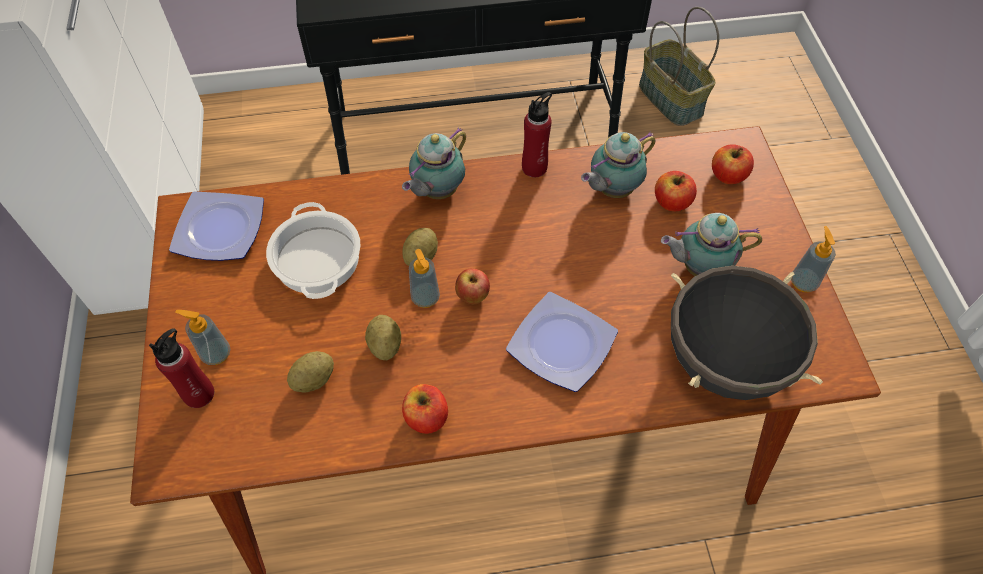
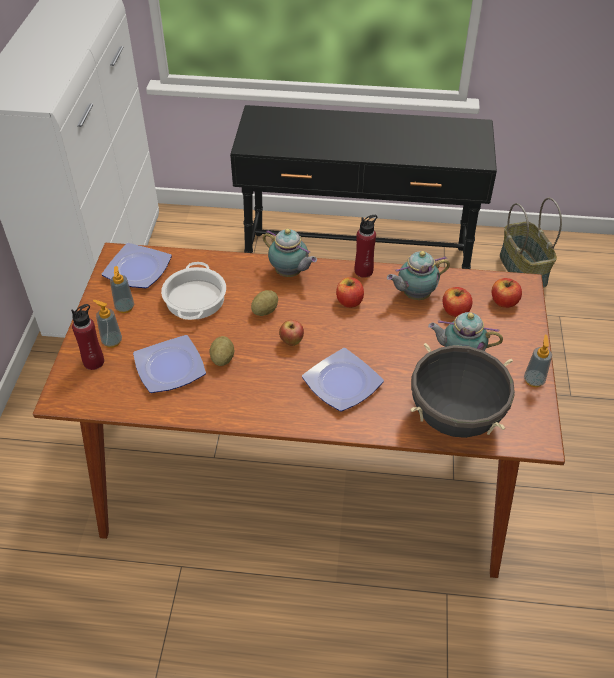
camera: 15 degrees right, 10 degrees down
(314, 379) = (169, 369): potato -> plate
(425, 298) = (259, 336): soap dispenser -> soap dispenser (125, 307)
(426, 417) = (235, 406): apple -> apple (349, 301)
(437, 191) = (290, 273): teapot -> teapot turned 105 degrees counterclockwise

